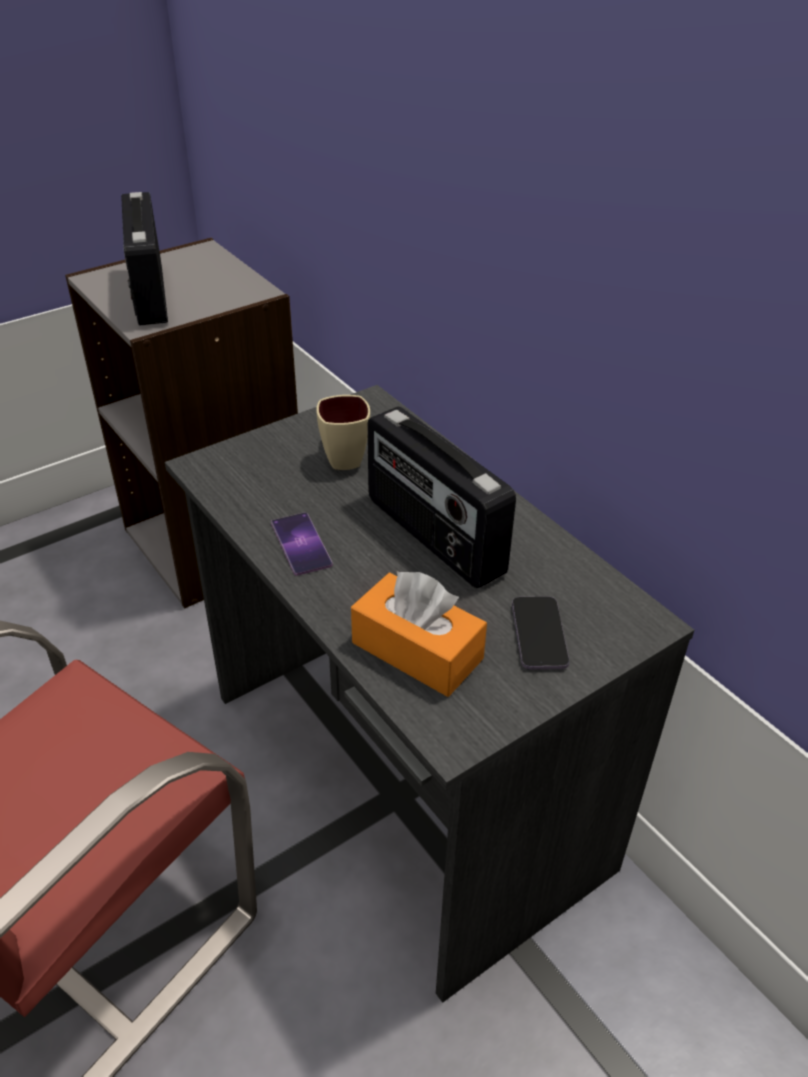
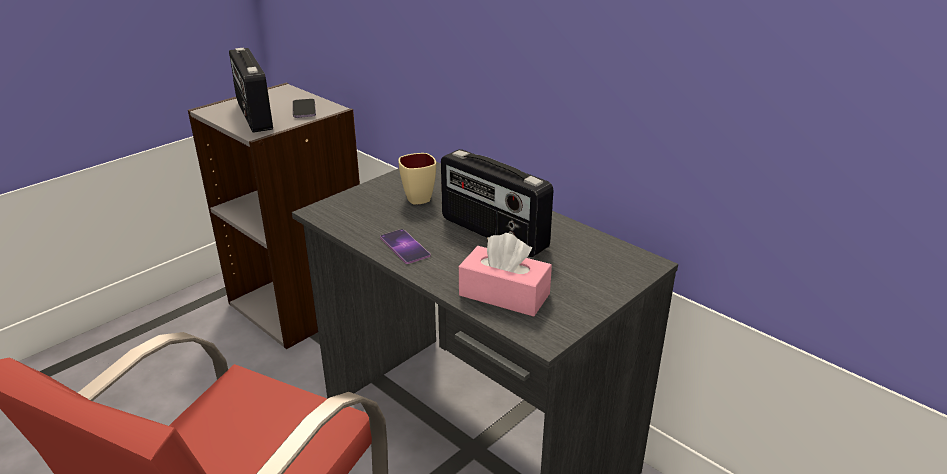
camera: 10 degrees left, 10 degrees down
(417, 650) = (504, 294): orange tissue box -> pink tissue box
(539, 635) = (581, 277): phone -> phone (304, 110)

